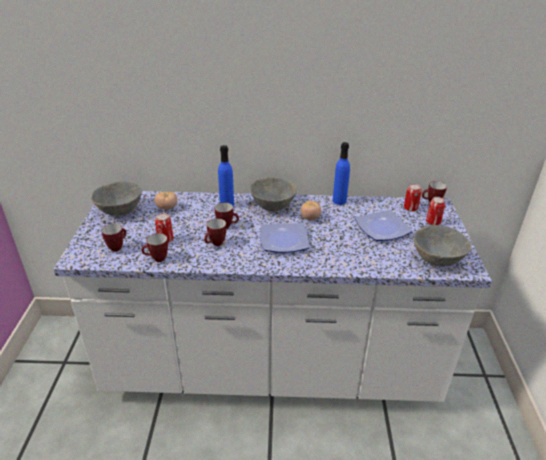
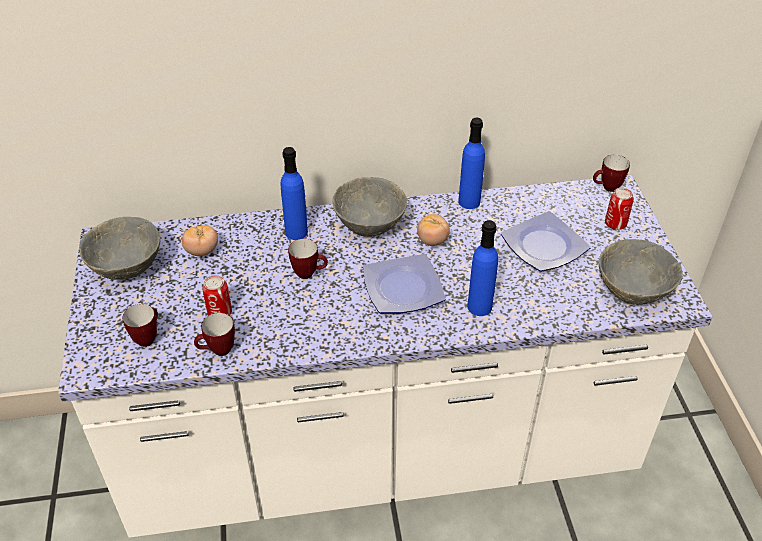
camera: 10 degrees left, 10 degrees up
(215, 244) = (301, 310): mug -> none
(331, 256) = (479, 307): none -> blue bottle
(410, 208) = (578, 202): can -> none

